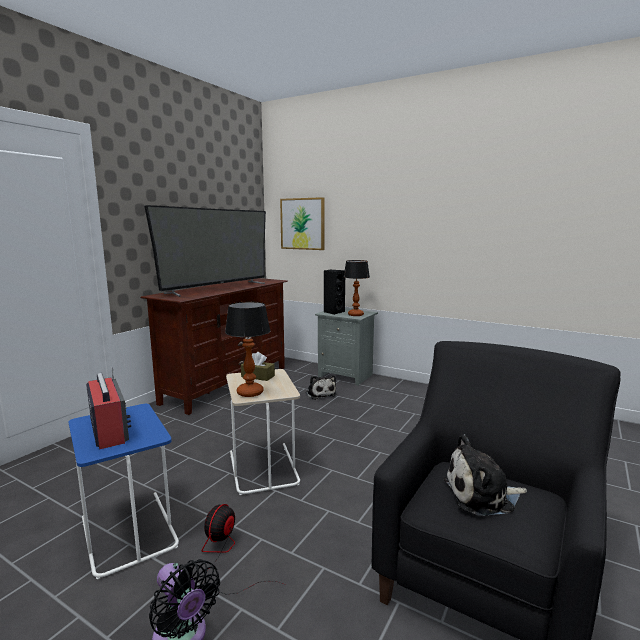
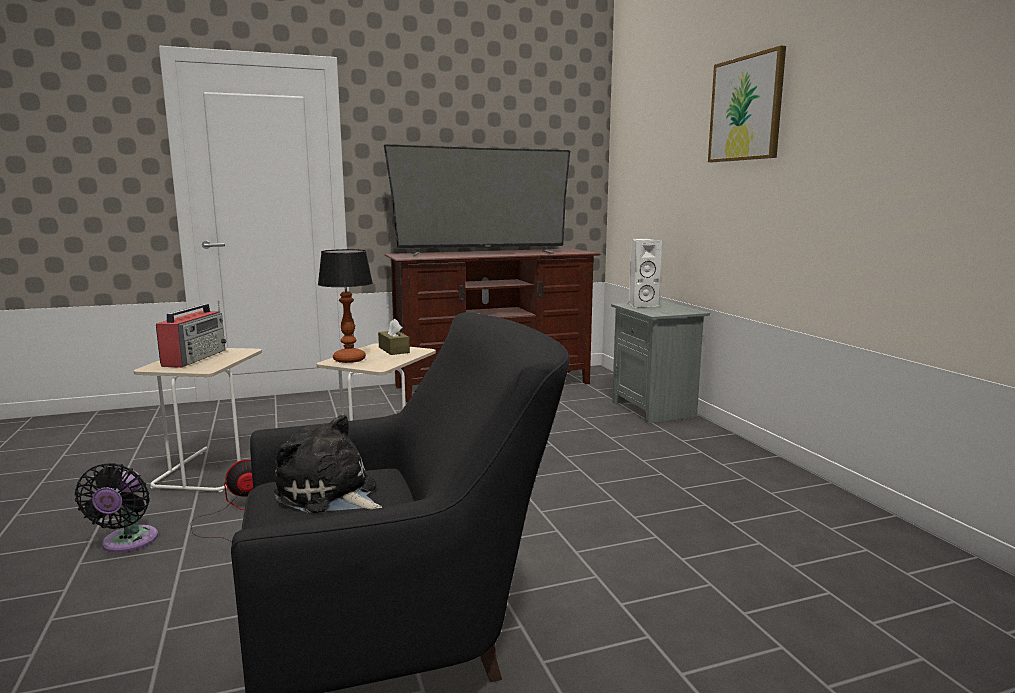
camera: 40 degrees right, 0 degrees up
(127, 532) = (212, 469): blue side table -> beige side table
(302, 224) = (641, 169): picture -> picture (746, 109)
(320, 394) = (578, 419): plush toy -> none
(333, 312) = (642, 305): black speaker -> white speaker
(355, 314) = (663, 311): table lamp -> none

